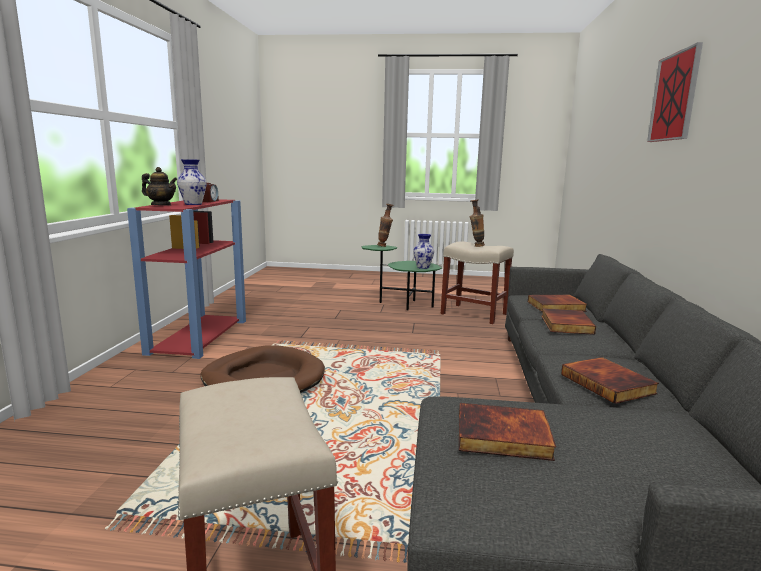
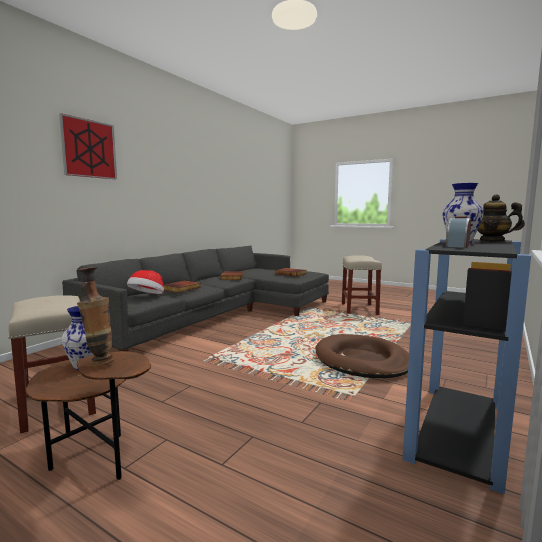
camera: 155 degrees left, 5 degrees down
(200, 336) = (458, 430): red bookcase -> black bookcase
(403, 304) = (95, 457): green side table -> brown side table
(475, 246) = (57, 304): vase -> none
(556, 306) = (147, 296): book -> hat

